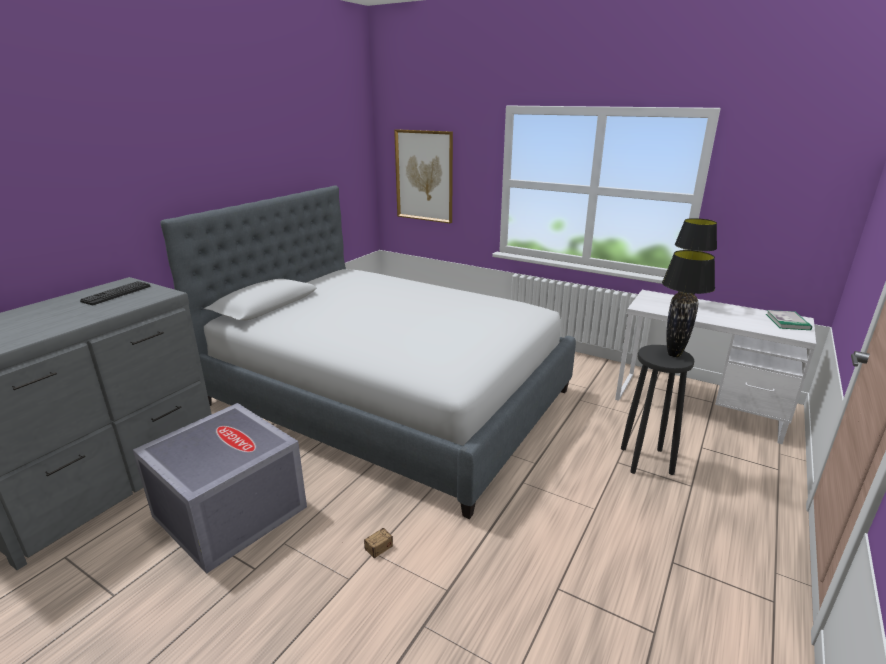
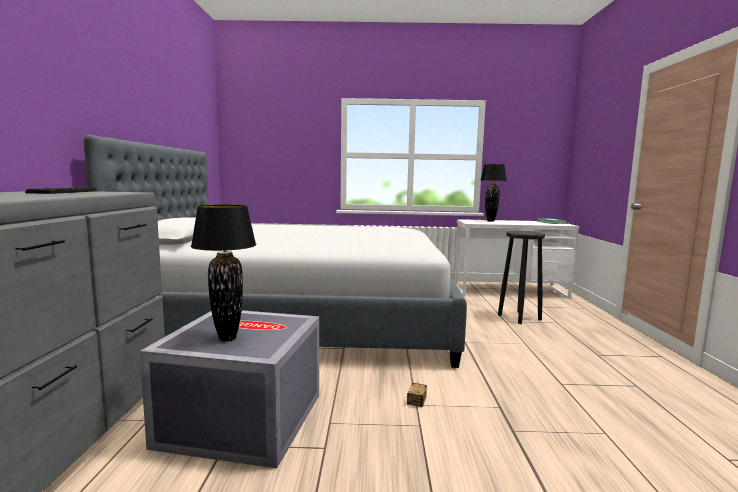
camera: 30 degrees left, 15 degrees down
(424, 176) = (269, 153): picture -> none
(673, 354) = (528, 232): black table lamp -> black table lamp (227, 338)

